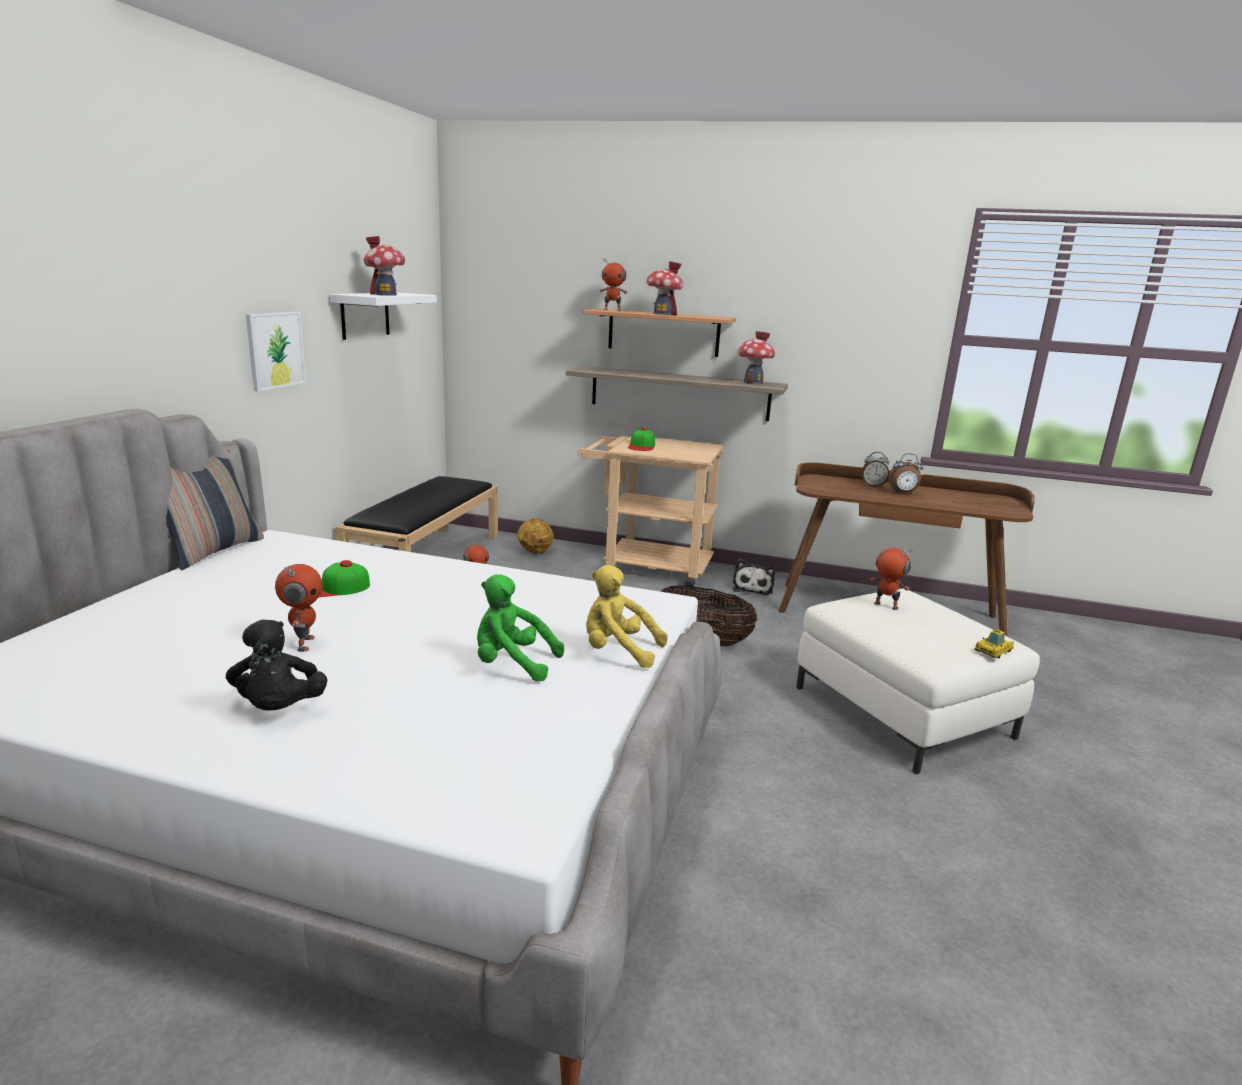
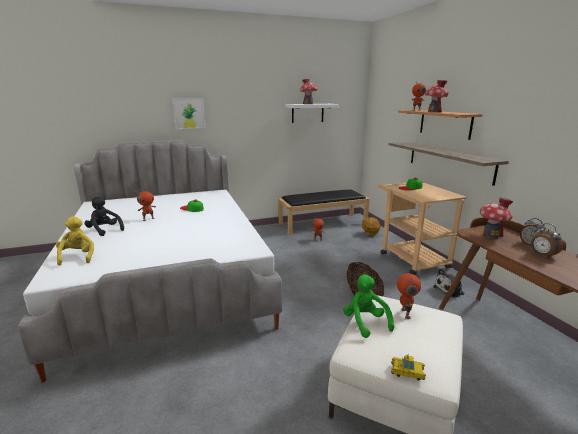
camera: 55 degrees right, 0 degrees up
(213, 551) = (199, 191): pillow -> none
(275, 350) = (252, 125): picture -> picture (189, 113)
(279, 709) = (104, 230): black plush toy -> black plush toy turned 90 degrees clockwise
(512, 664) = (163, 245): green plush toy -> green plush toy (365, 322)
(618, 651) = (193, 256): yellow plush toy -> yellow plush toy (77, 257)
(753, 382) = (479, 157): toy house -> toy house (491, 235)

